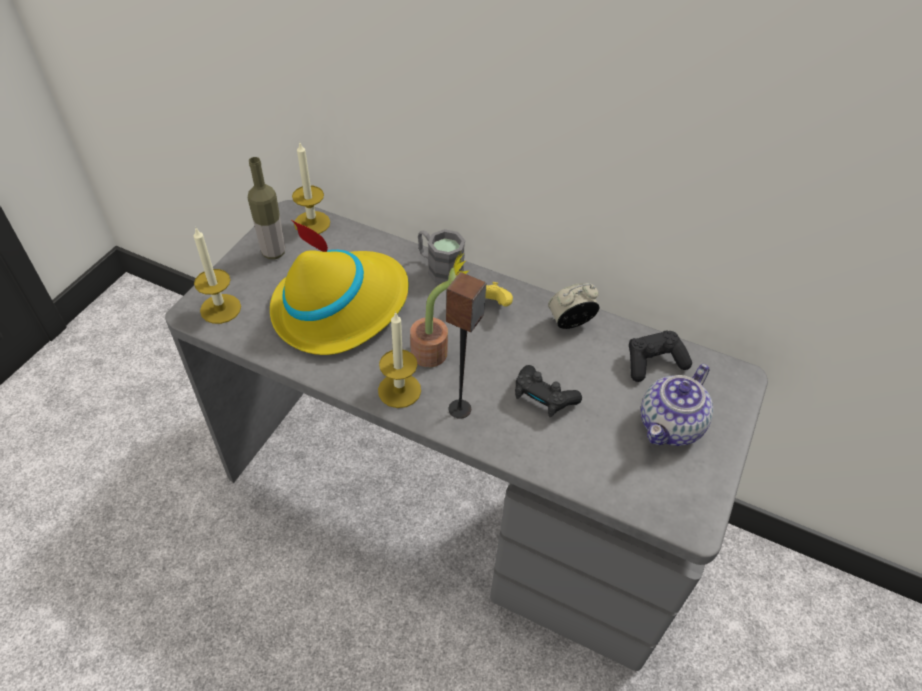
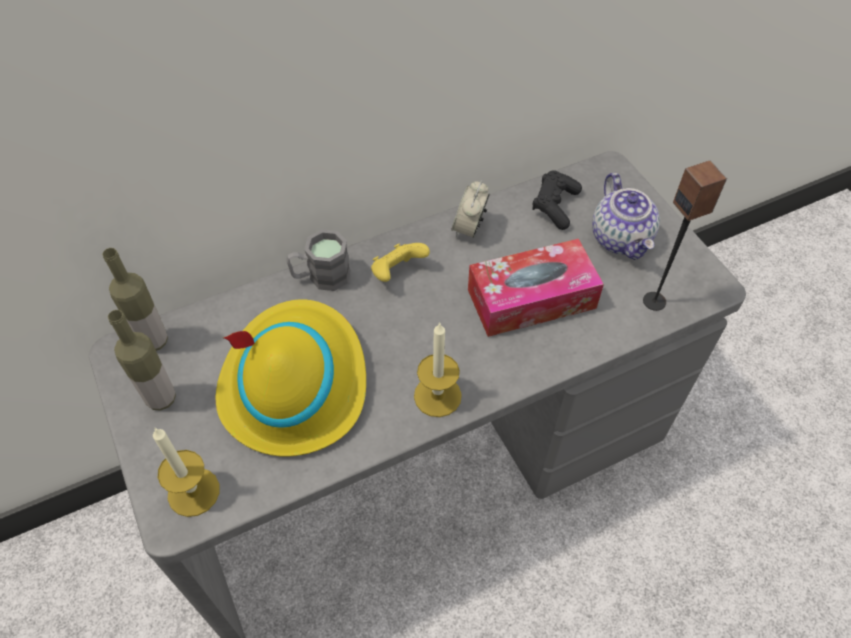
camera: 50 degrees left, 5 degrees up
(312, 223) = (154, 341): candle -> bottle
(437, 352) = (419, 340): potted plant -> none
(460, 409) = (496, 363): speaker -> speaker (655, 301)
(543, 398) = (531, 299): black game controller -> tissue box

